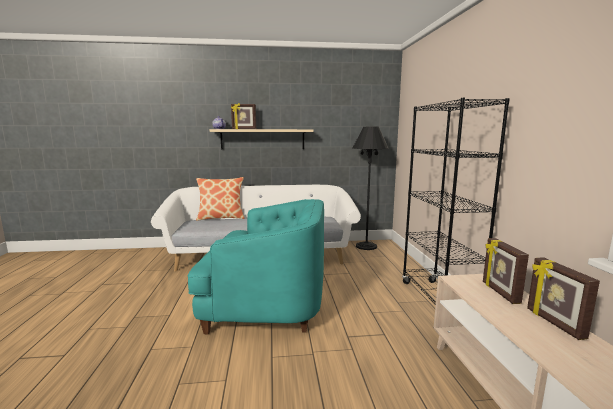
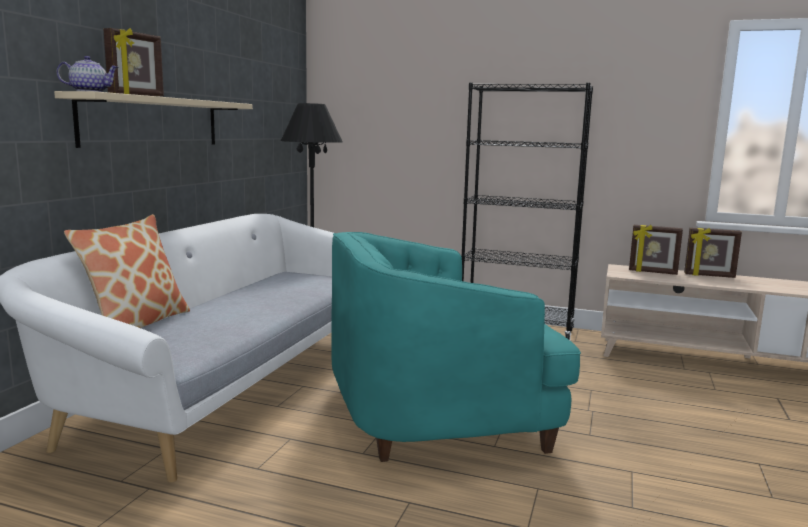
camera: 65 degrees left, 0 degrees up
(267, 302) = (437, 412): turquoise armchair -> turquoise armchair turned 135 degrees counterclockwise

